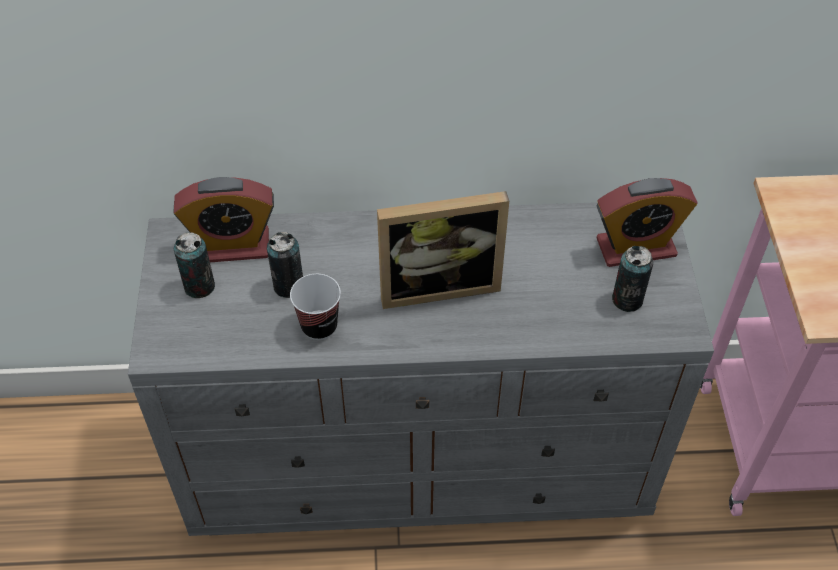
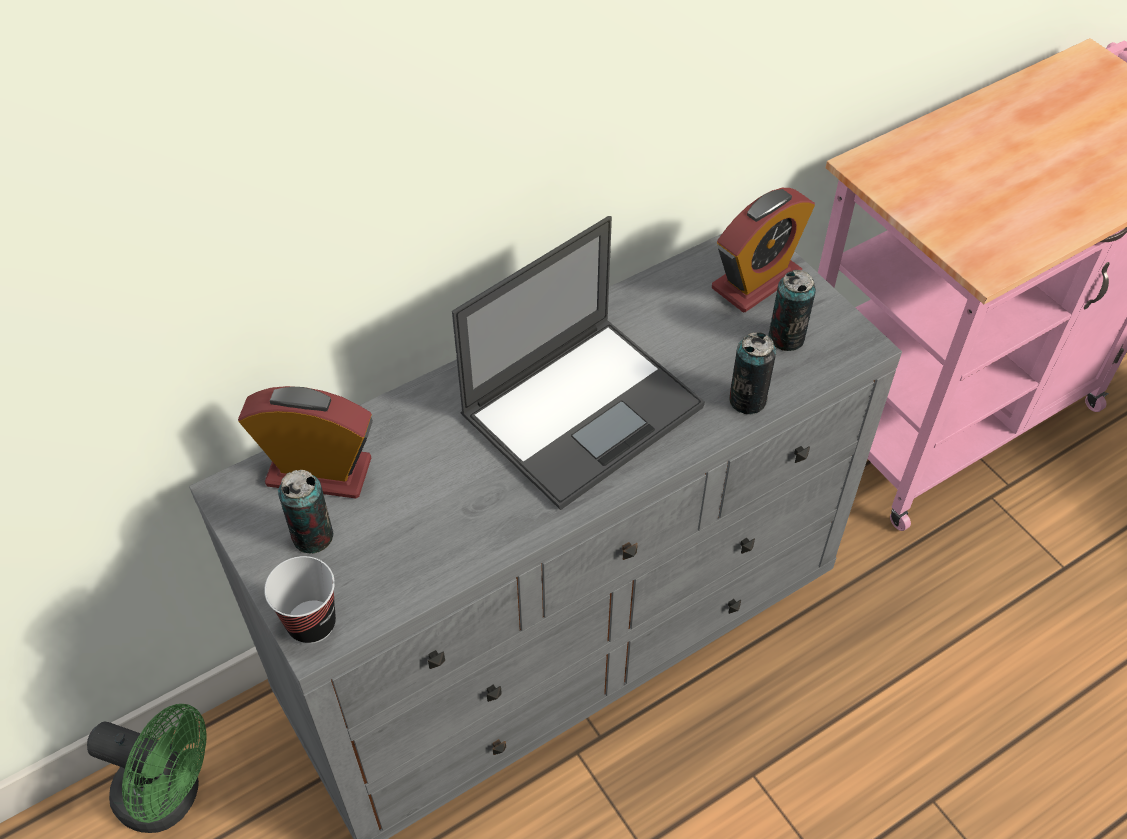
camera: 30 degrees left, 0 degrees up
(101, 435) = (170, 797): none -> green fan
(232, 246) = (319, 472): alarm clock -> alarm clock turned 135 degrees counterclockwise
(288, 286) = (419, 487): can -> can (747, 400)
(319, 326) = (487, 515): cup -> cup (311, 623)
(438, 284) = (584, 409): picture frame -> laptop

